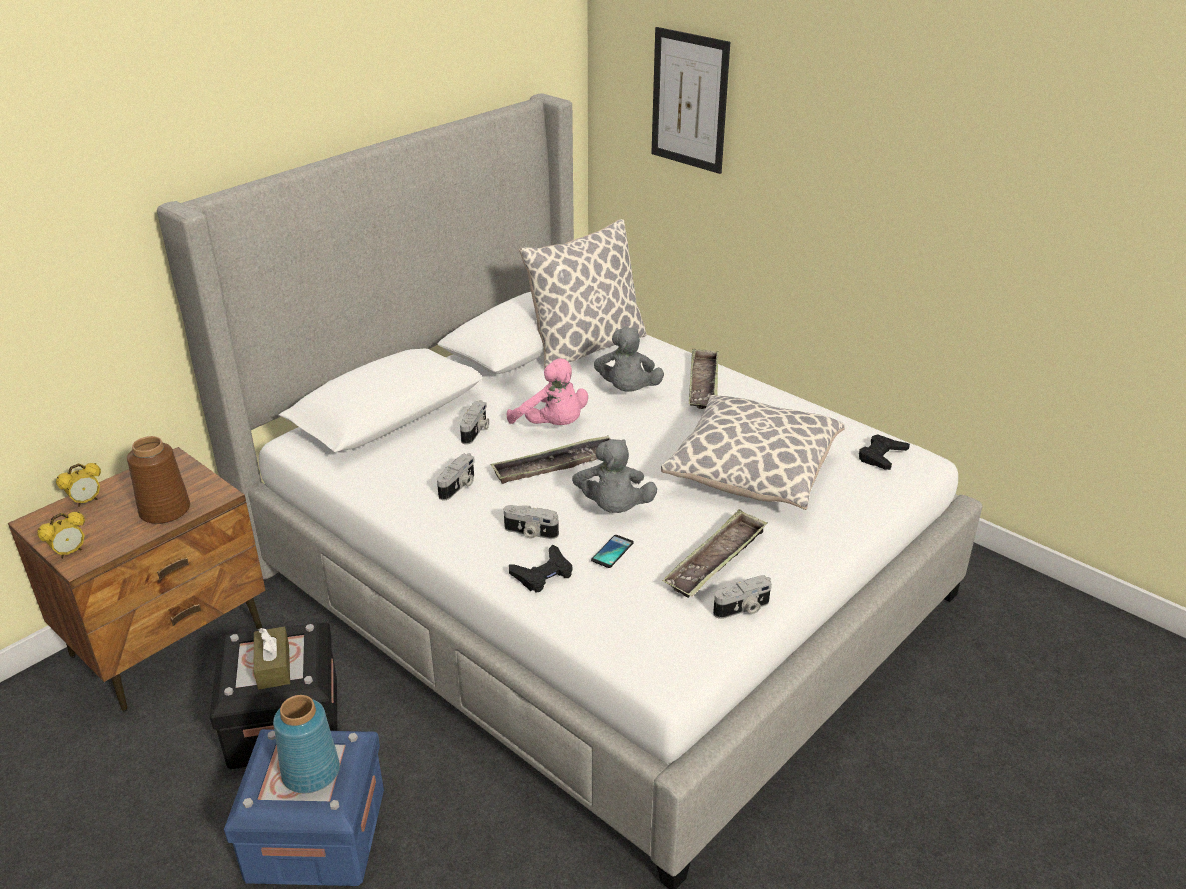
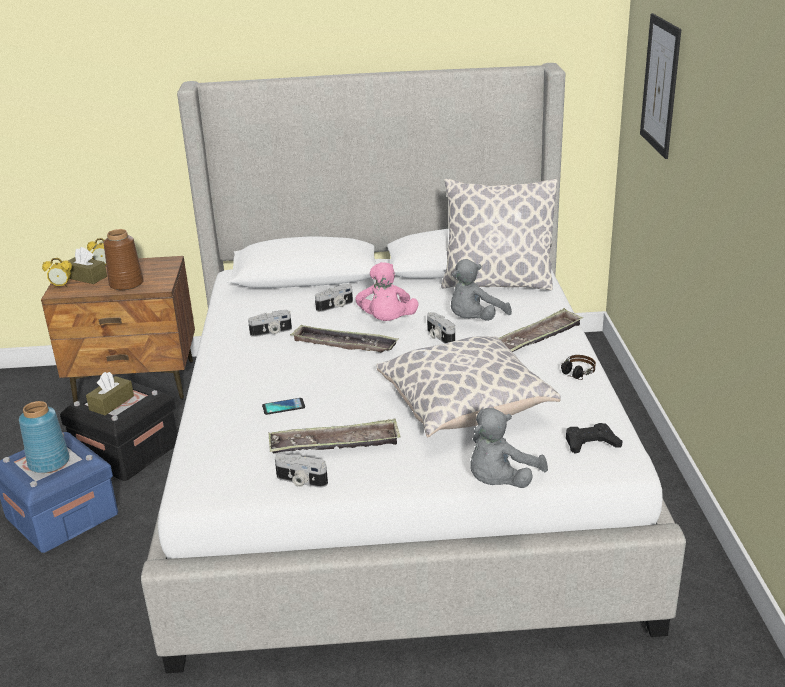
camera: 45 degrees right, 5 degrees down
(86, 526) = (86, 277): none -> brown tissue box
(530, 533) = (262, 375): camera -> camera (439, 337)
(543, 574) = (228, 400): black game controller -> none
(613, 508) = (333, 384): grey plush toy -> grey plush toy (500, 482)
(782, 406) = (574, 376): none -> headphones

